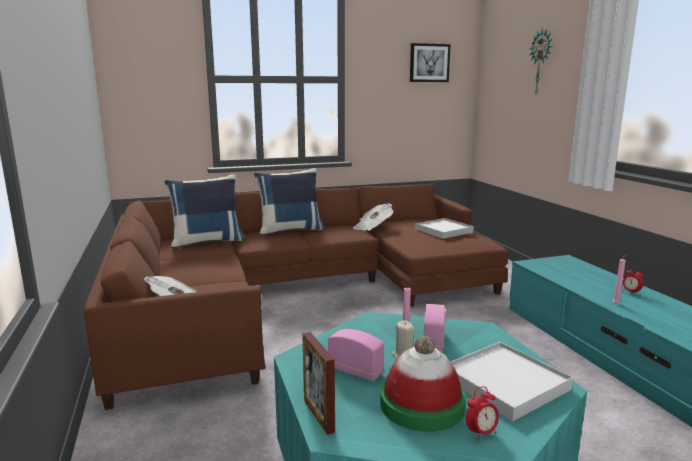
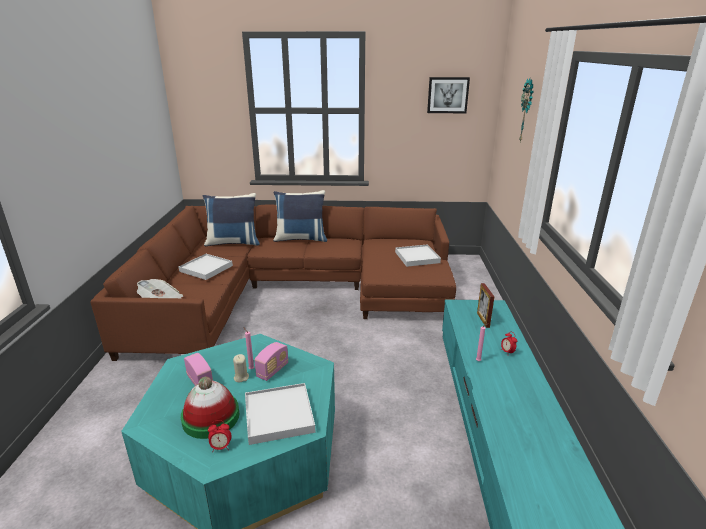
camera: 20 degrees right, 10 degrees up
(200, 268) = (206, 268): none -> white tray
(318, 415) = (148, 409): picture frame -> picture frame (483, 320)
(372, 227) = (365, 245): newspaper -> none

